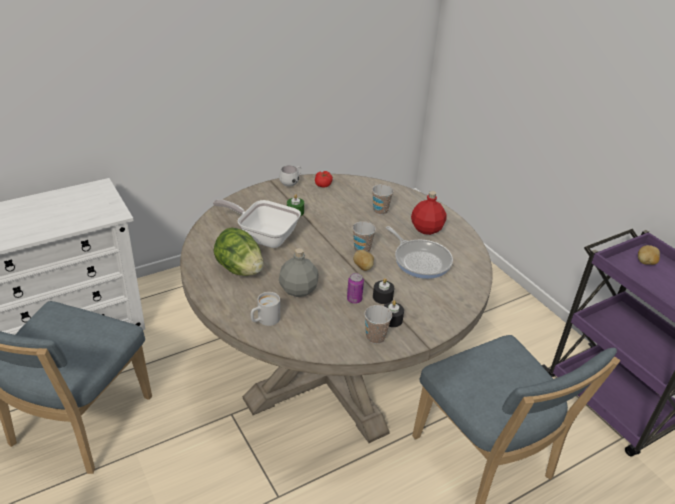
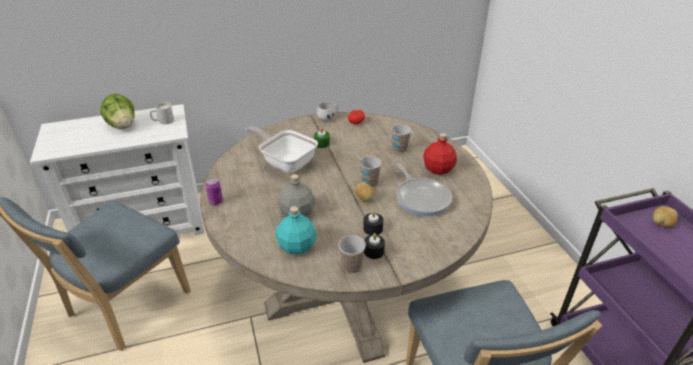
camera: 15 degrees right, 0 degrees up
(239, 269) = (252, 189): lettuce -> lettuce (122, 125)
(264, 320) = (255, 238): white mug -> white mug (163, 121)
(311, 324) = (296, 246): none -> turquoise bottle
(354, 299) = (345, 228): can -> can (216, 202)

